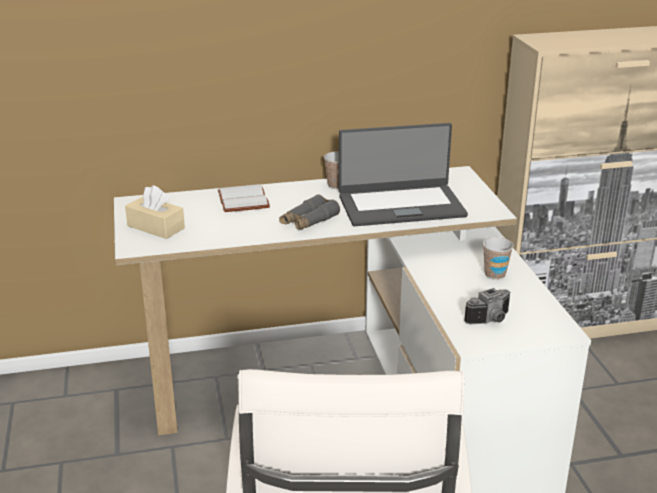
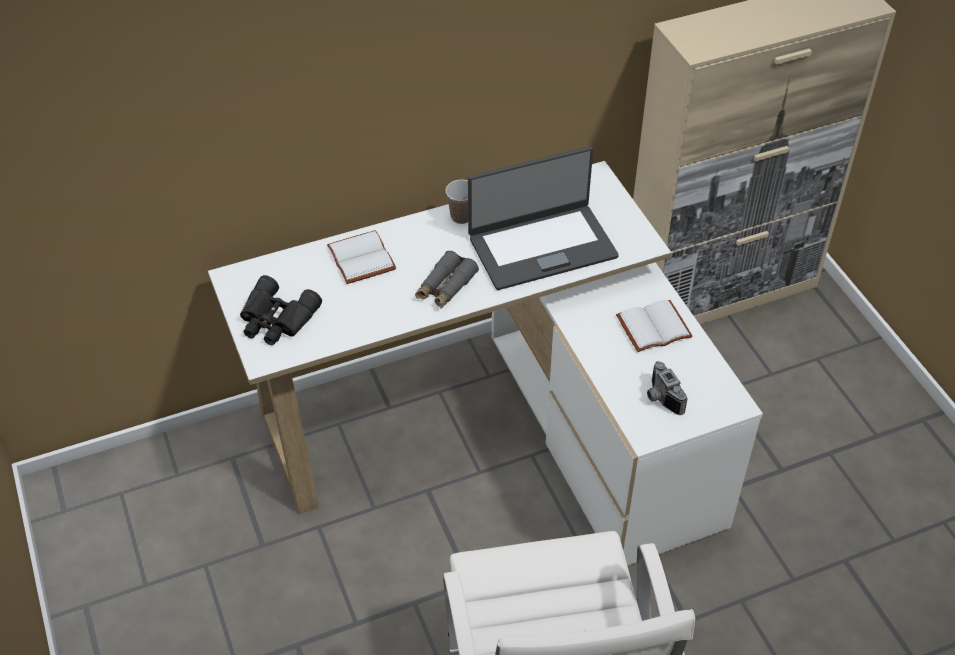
camera: 10 degrees left, 20 degrees up
(156, 227) = (276, 320): beige tissue box -> black binoculars
(491, 320) = (660, 398): camera -> camera turned 105 degrees clockwise
(495, 274) = (654, 325): cup -> white book

